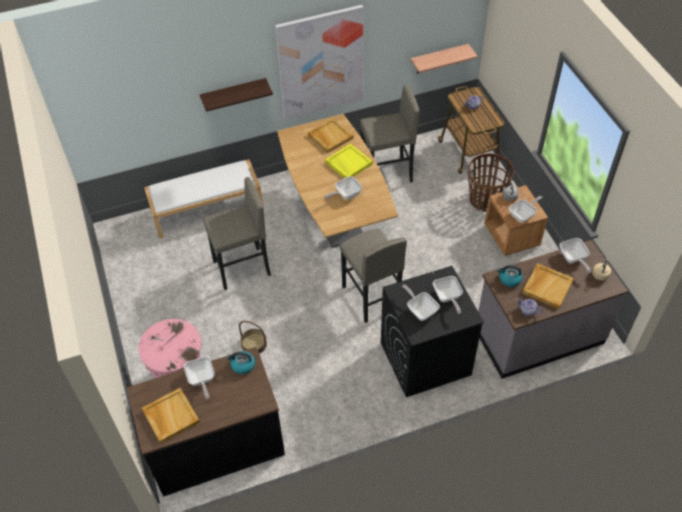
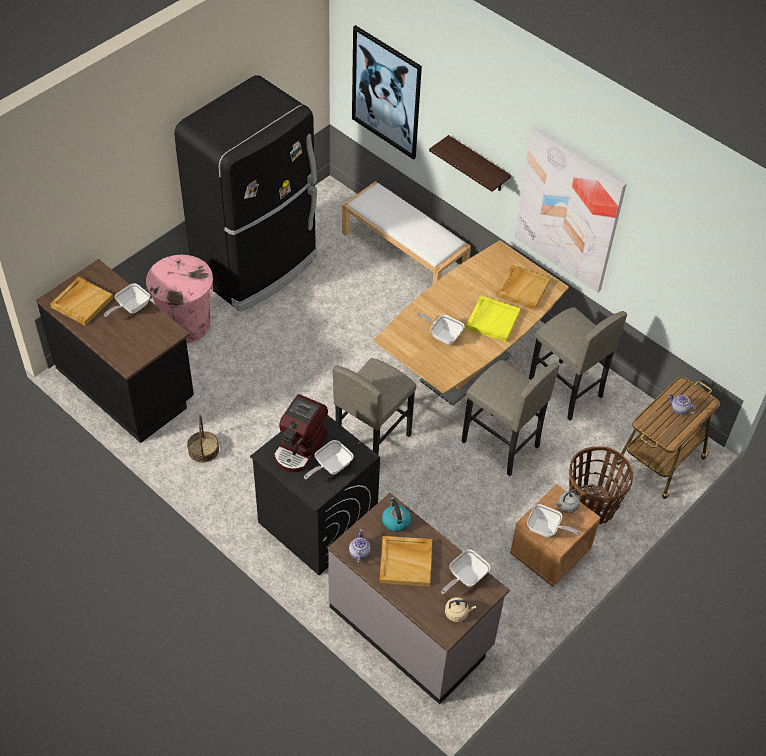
camera: 60 degrees right, 0 degrees up
(127, 110) = (386, 93): none -> picture
(153, 305) = (257, 266): none -> black fridge
(242, 268) = (344, 315): grey stool -> grey stool (500, 444)
(242, 365) = (162, 331): kettle -> none
(254, 344) = (255, 365): basket -> basket (203, 450)
(420, 310) = (300, 448): frying pan -> coffee machine
(438, 59) = (698, 329): shelf -> none

